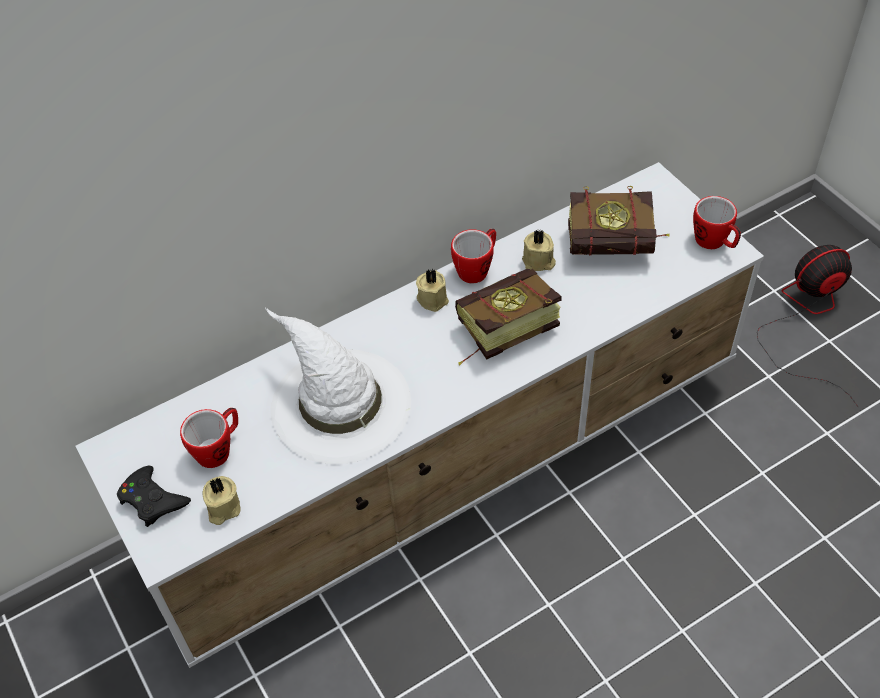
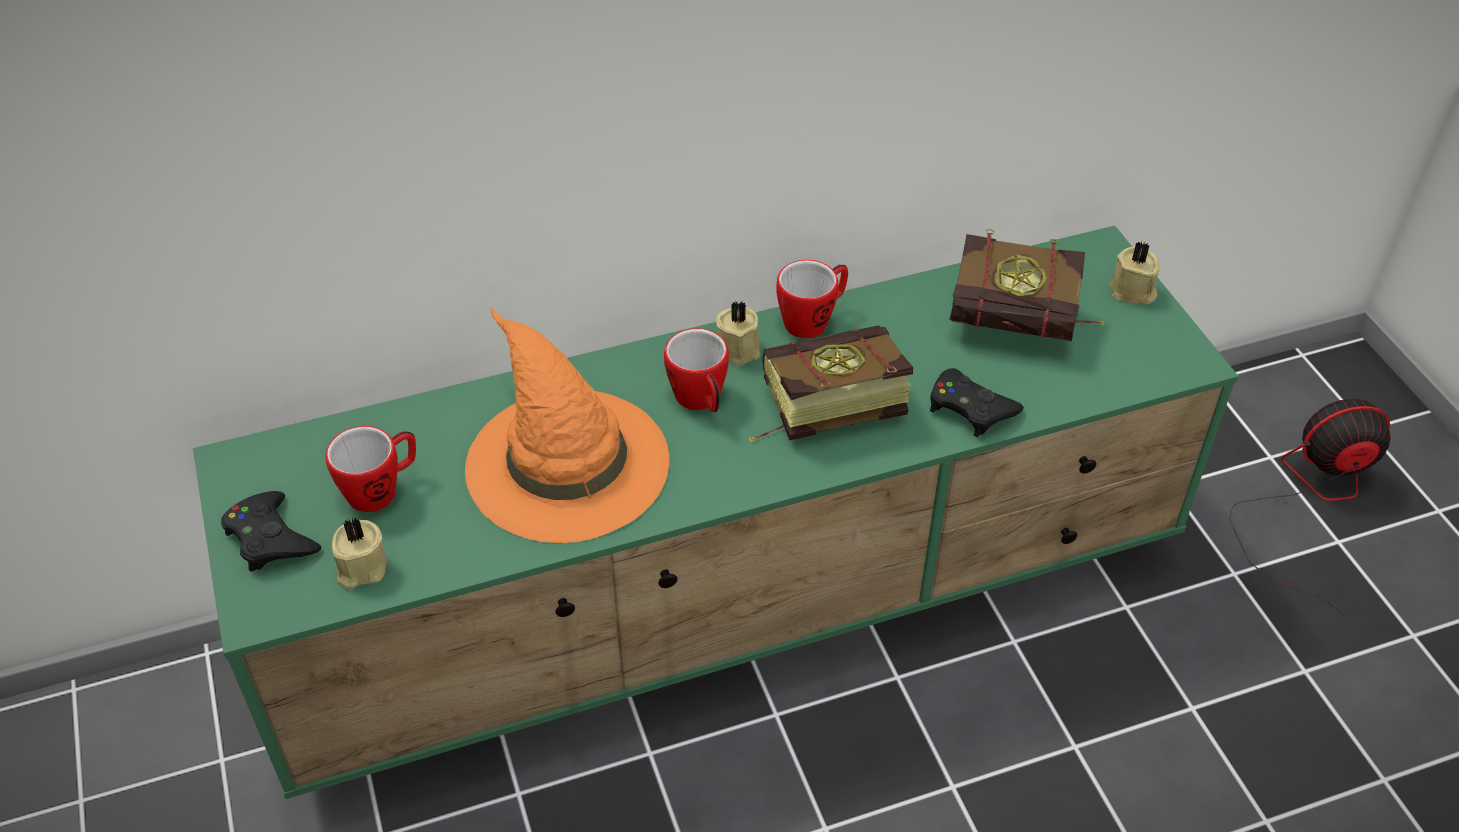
camera: 10 degrees right, 5 degrees down
(338, 404) = (564, 461): white hat -> orange hat
(449, 468) = (734, 609): white tv stand -> green tv stand
(538, 262) = (904, 326): beige candle -> beige candle (1132, 291)
(598, 312) = (970, 408): none -> black game controller
(714, 243) = (1168, 345): mug -> mug (701, 401)

